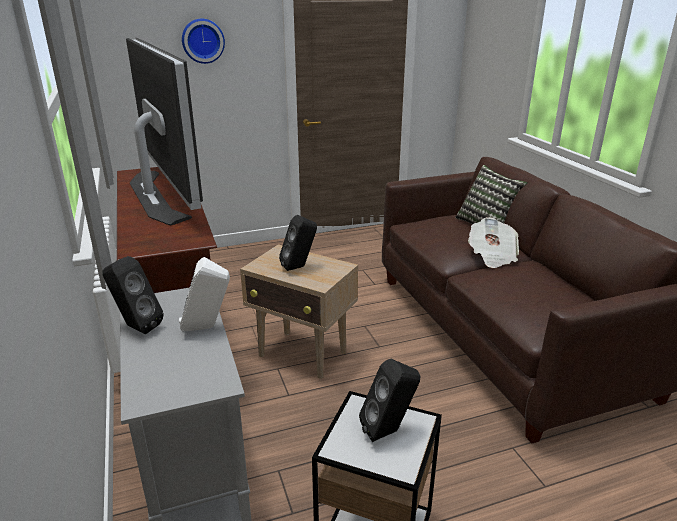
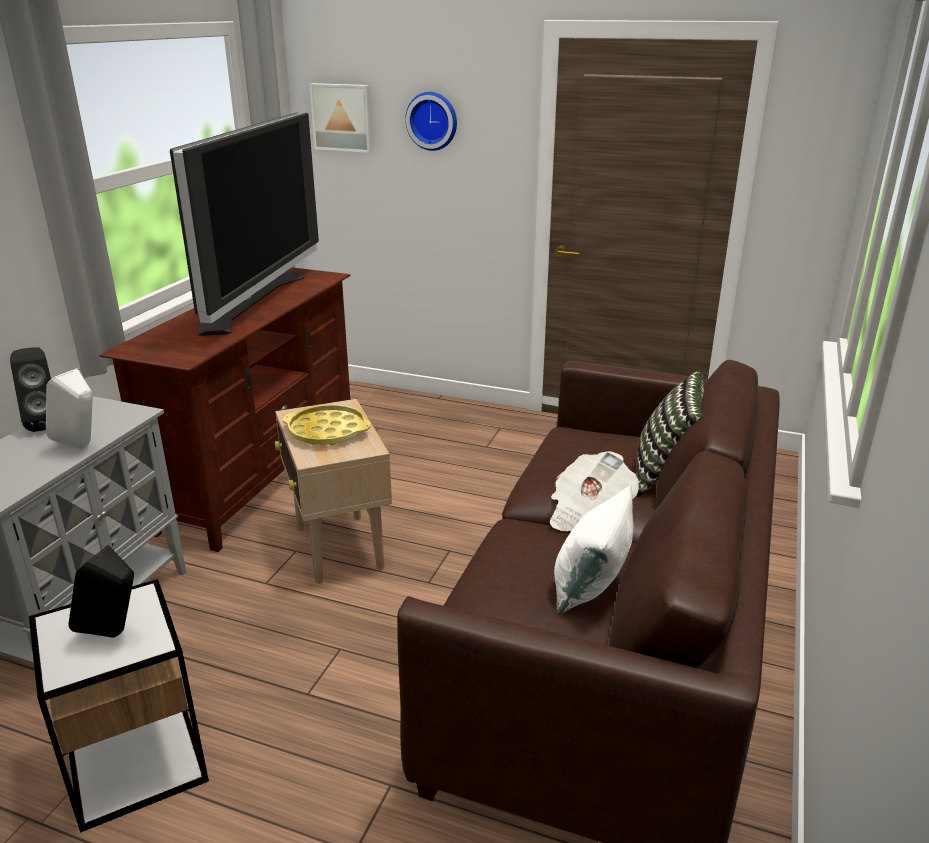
camera: 40 degrees right, 0 degrees up
(122, 44) = (343, 117): none -> picture
(299, 267) = (327, 432): black speaker -> yellow tray
(551, 284) = (590, 587): none -> white pillow

